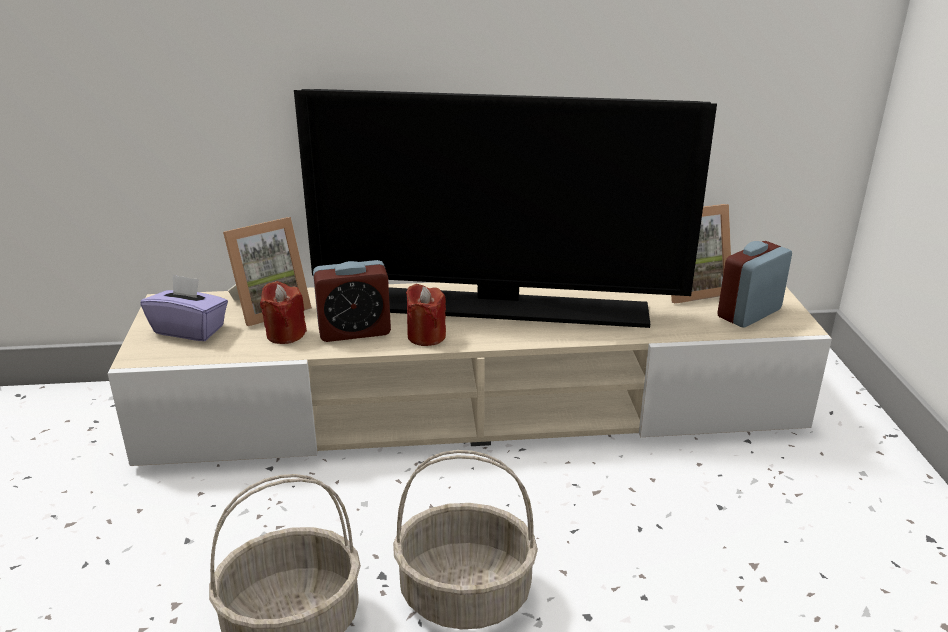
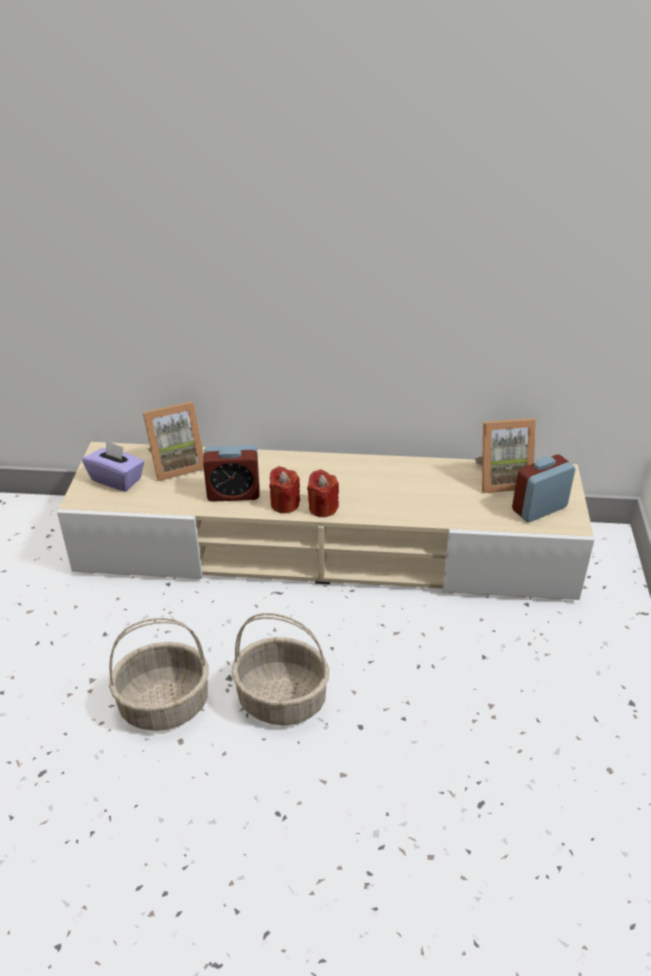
camera: 10 degrees right, 10 degrees up
(285, 334) = (183, 491): red candle -> red candle (323, 508)
(500, 307) = (347, 482): television -> none

